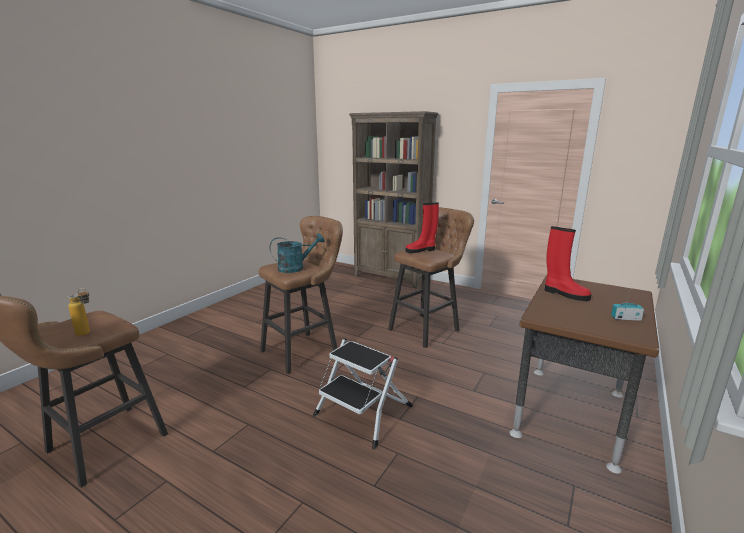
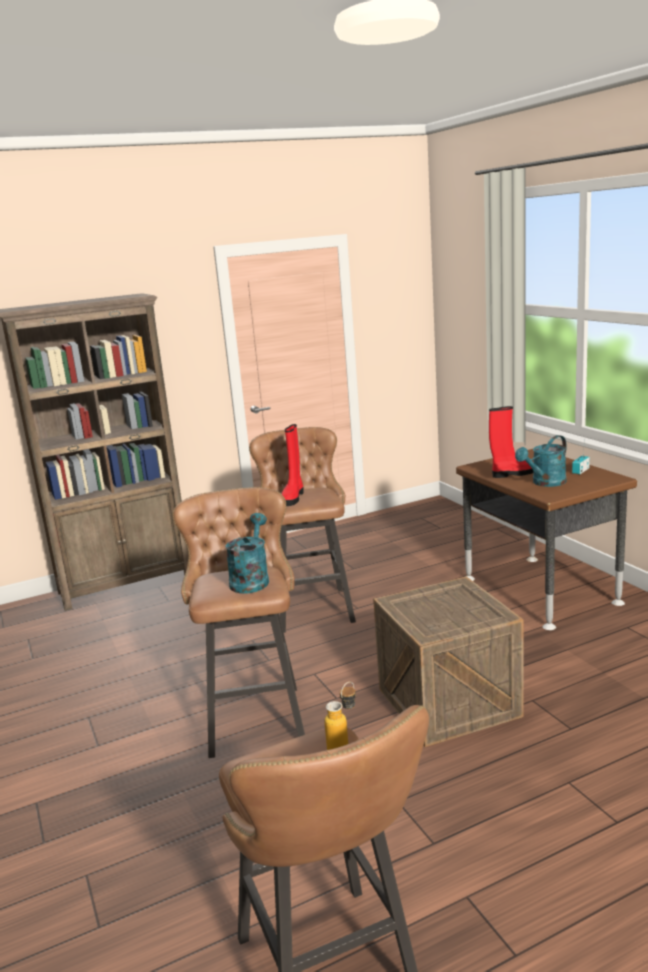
camera: 55 degrees left, 0 degrees up
(364, 412) = (448, 702): step ladder -> crate
(565, 309) = (545, 483): none -> turquoise watering can

